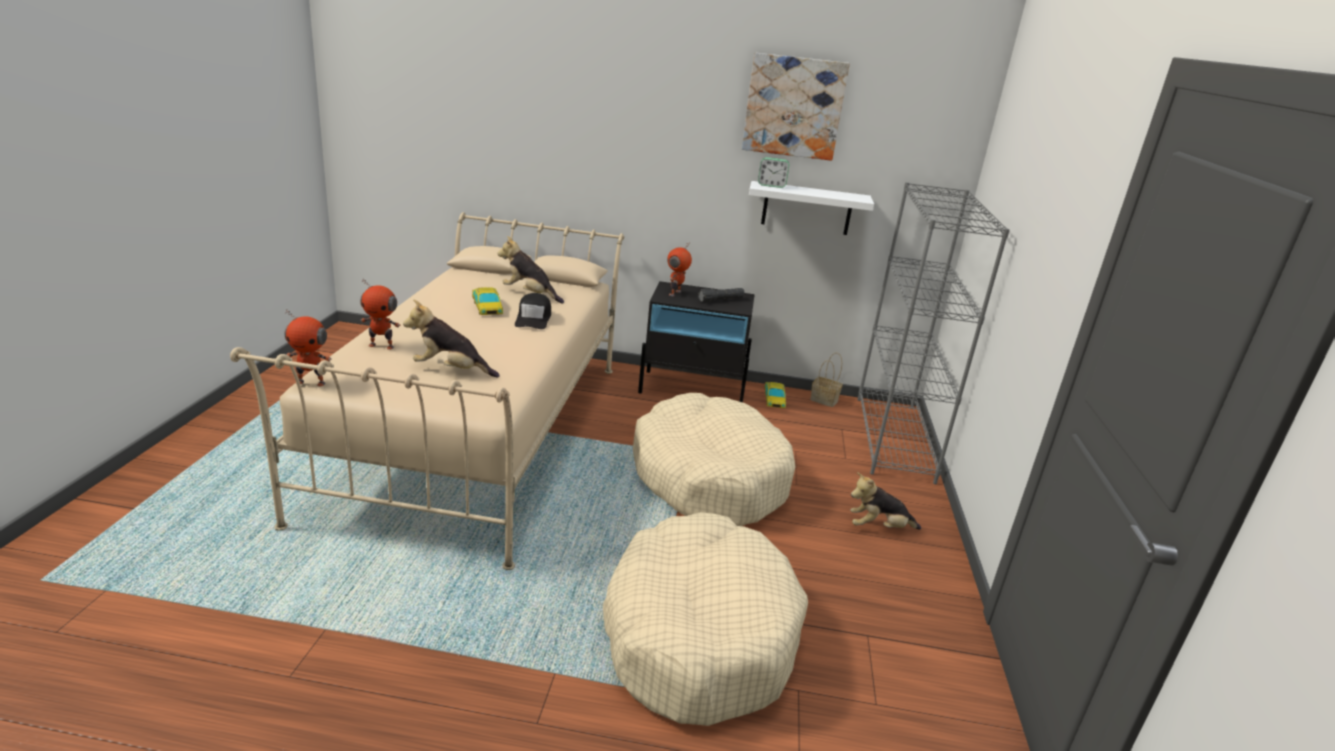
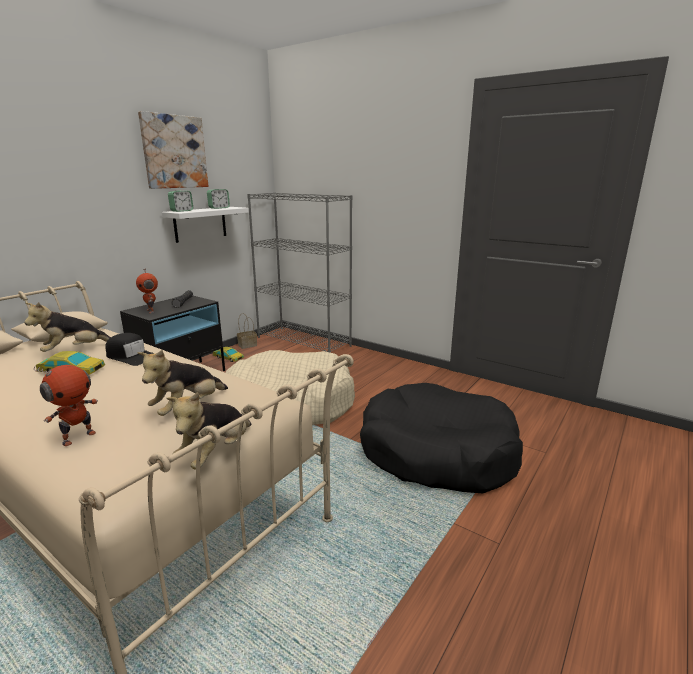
camera: 60 degrees left, 5 degrees down
(311, 382) = (109, 500): toy robot -> none
(698, 634) = (436, 452): beige dog bed -> black dog bed
(836, 193) = (219, 208): none -> alarm clock
(878, 527) = (375, 371): plush toy -> plush toy (216, 453)

